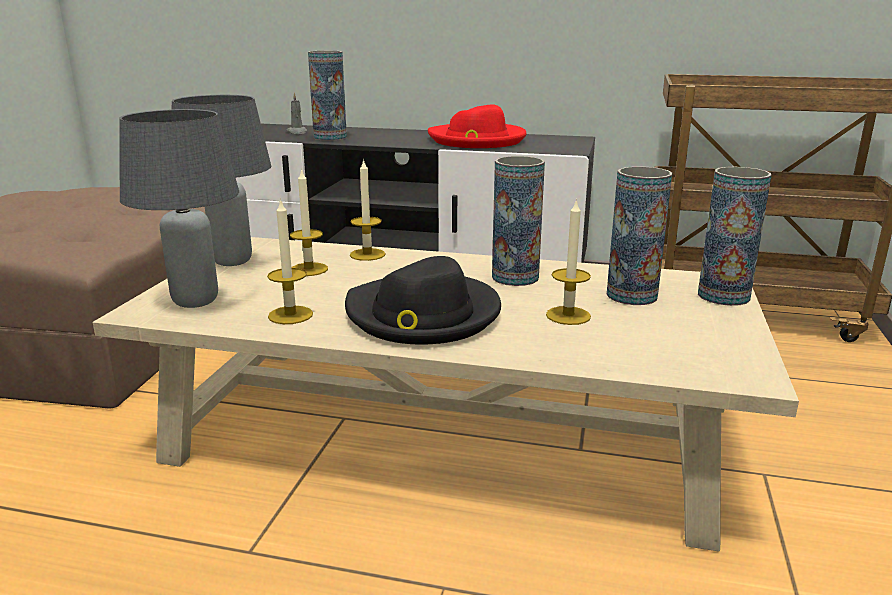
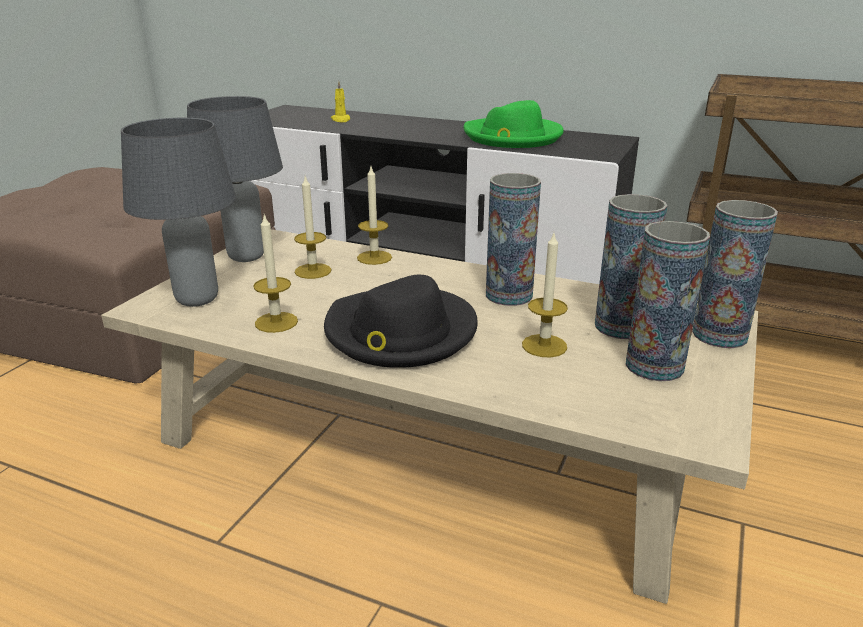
camera: 10 degrees right, 5 degrees up
(297, 132) = (341, 120): grey candle -> yellow candle
(330, 137) = (369, 128): vase -> vase (654, 366)
(477, 140) = (512, 137): red hat -> green hat

